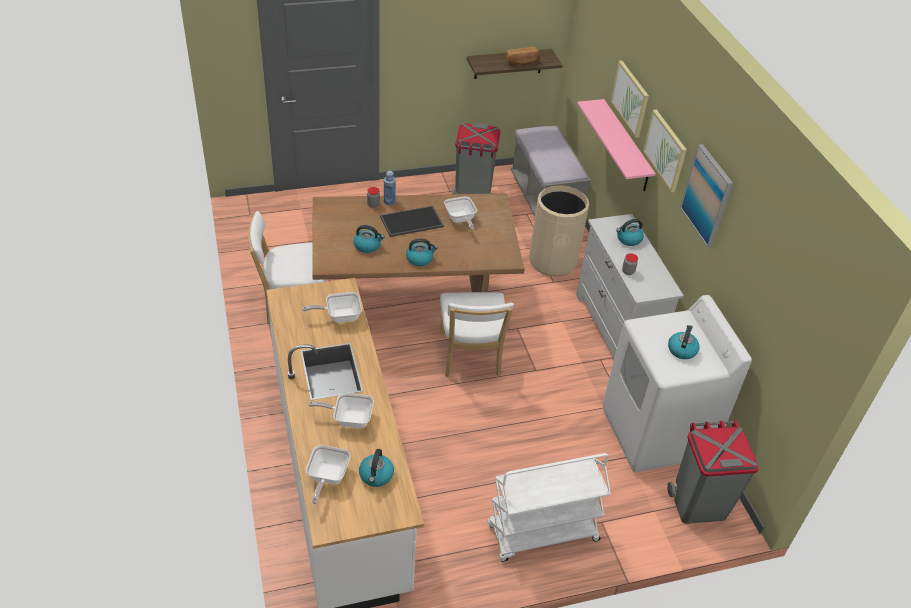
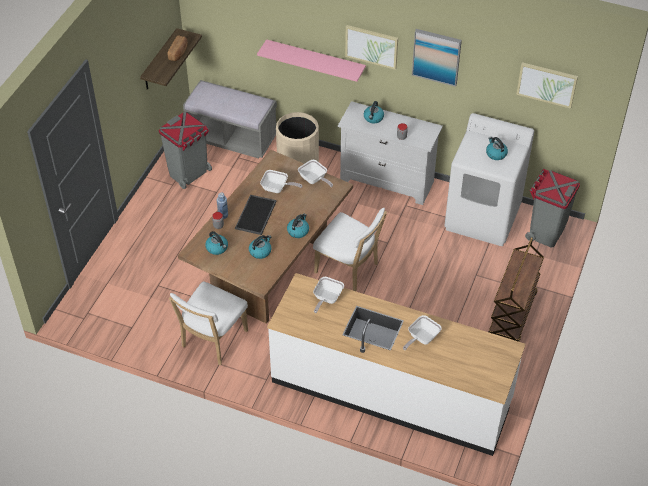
camera: 50 degrees left, 5 degrees up
(327, 478) = (460, 372): frying pan -> frying pan (314, 180)
(376, 475) = (475, 347): kettle -> kettle (217, 248)
(542, 534) = (512, 316): white cart -> brown cart
(630, 98) = (306, 28): picture -> picture (547, 84)

